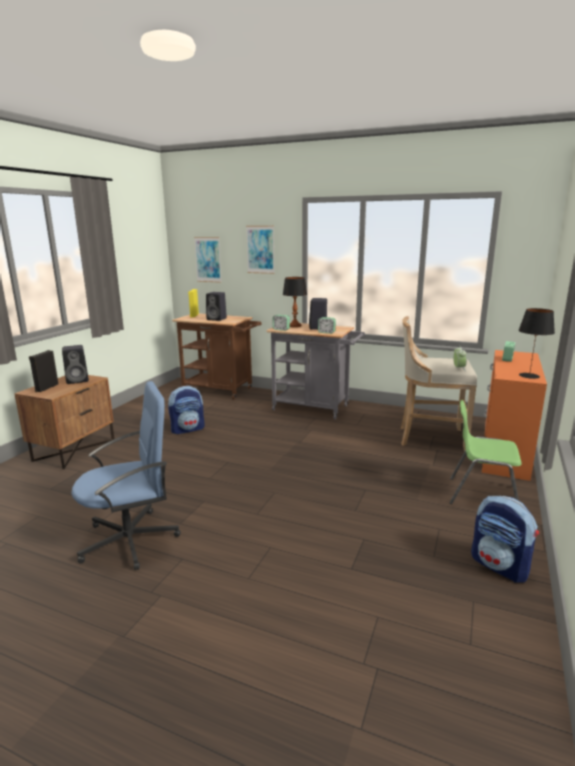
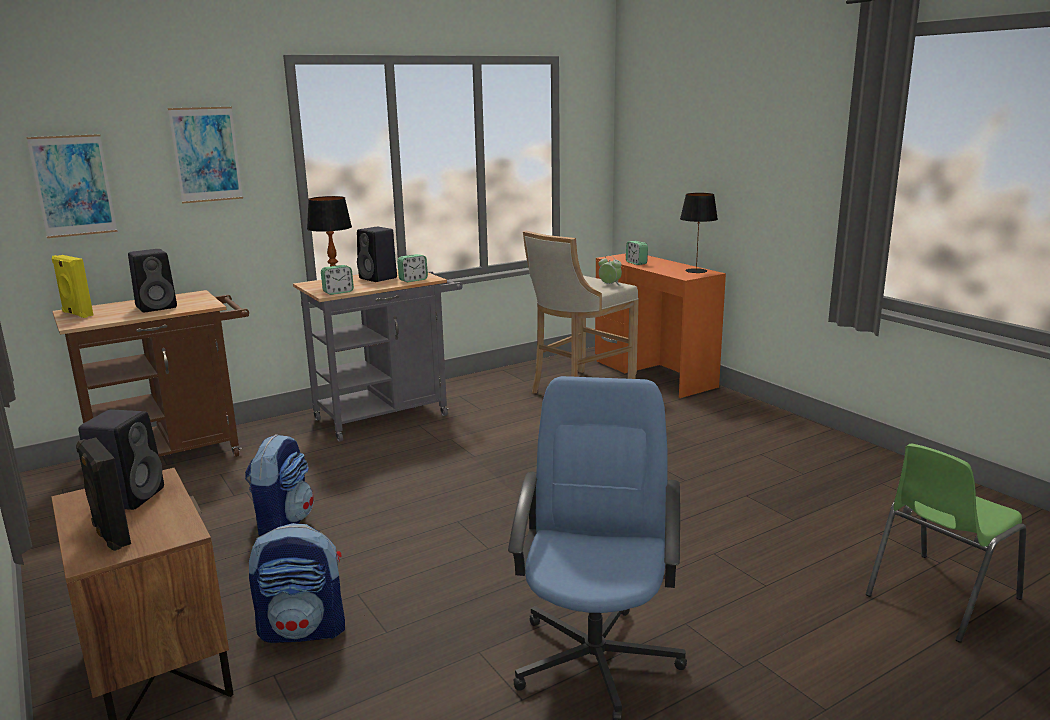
camera: 55 degrees left, 0 degrees up
(481, 495) = (722, 414): green chair -> green chair (939, 597)
(500, 566) = (840, 453): backpack -> backpack (304, 629)

